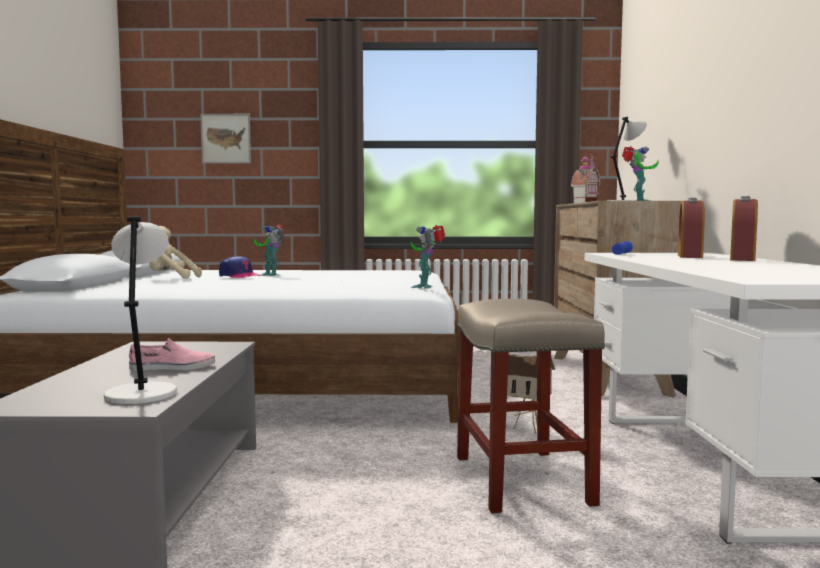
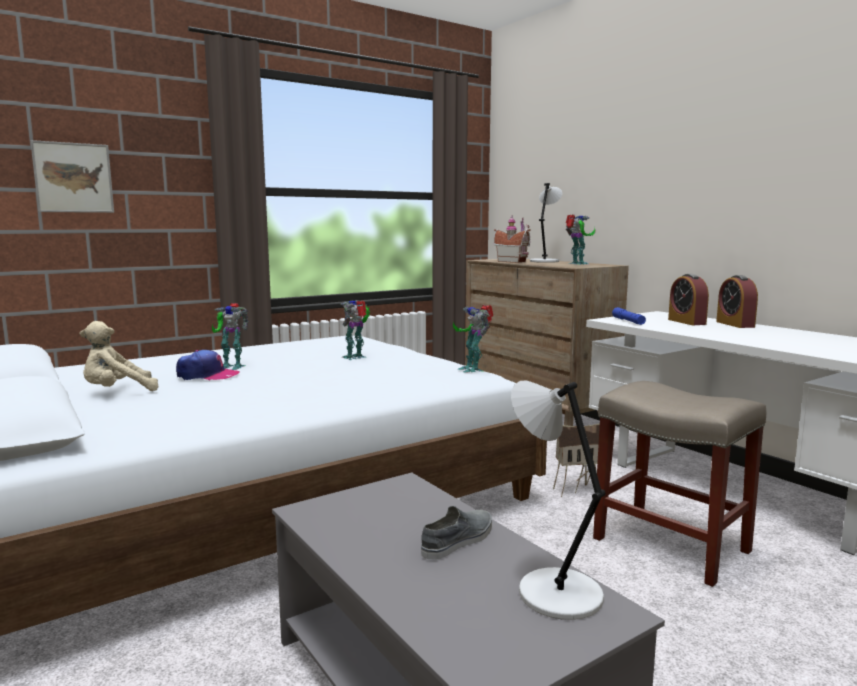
camera: 35 degrees left, 5 degrees up
(172, 367) = (459, 540): pink shoe -> grey shoe
(368, 277) = (356, 357): none -> toy robot

